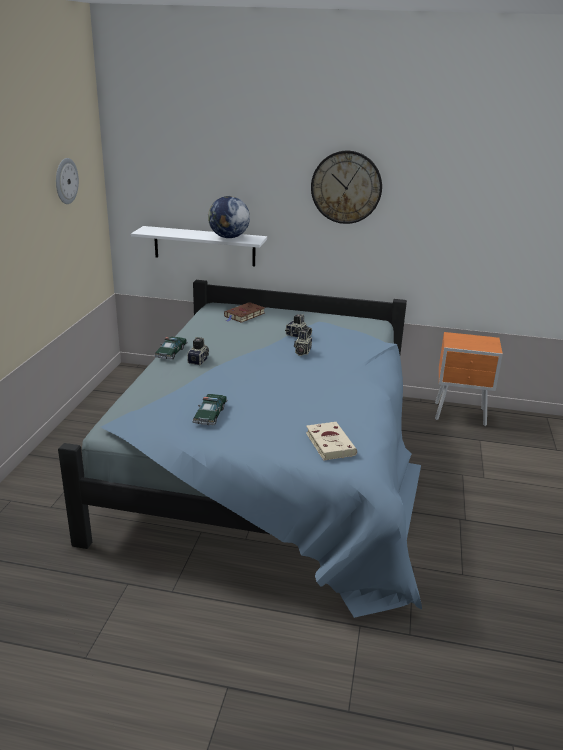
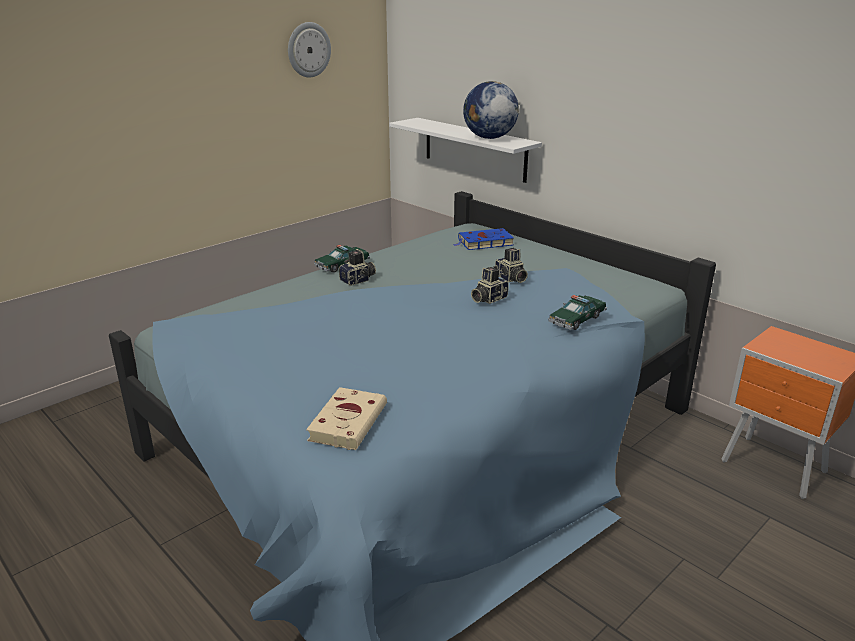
camera: 35 degrees right, 0 degrees up
(210, 415) = (270, 342): toy car -> toy car (577, 319)
(244, 315) = (484, 243): brown book -> blue book
(346, 187) = (645, 76): wall clock -> none

